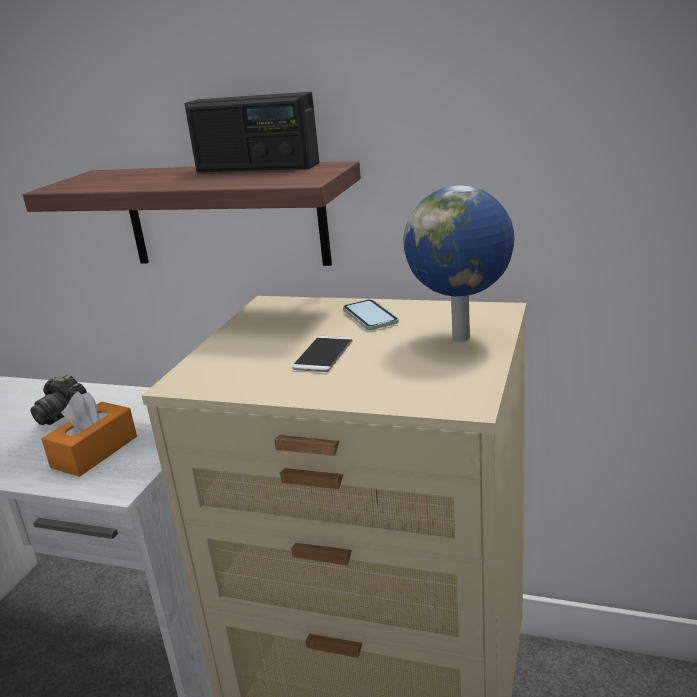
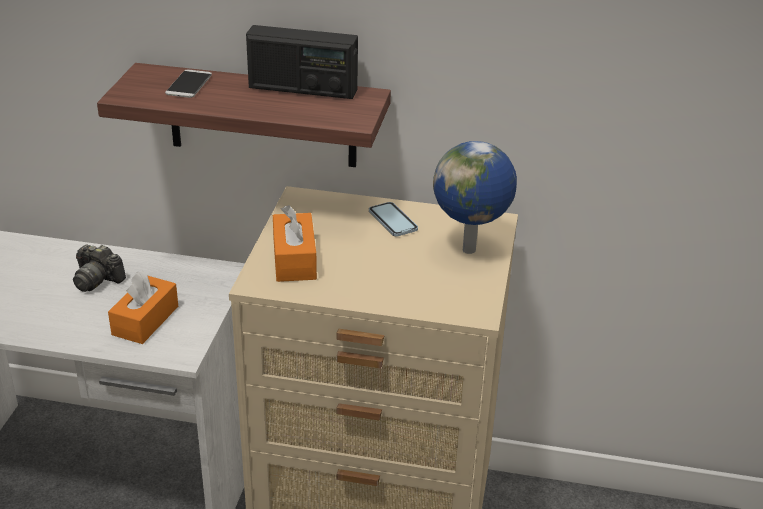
camera: 10 degrees left, 10 degrees up
(238, 358) = (294, 259): none -> orange tissue box
(323, 354) = (363, 260): phone -> phone (189, 84)

